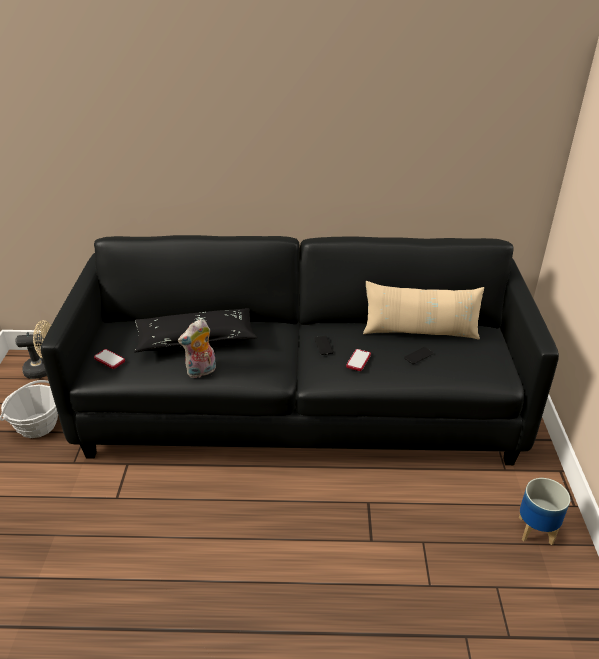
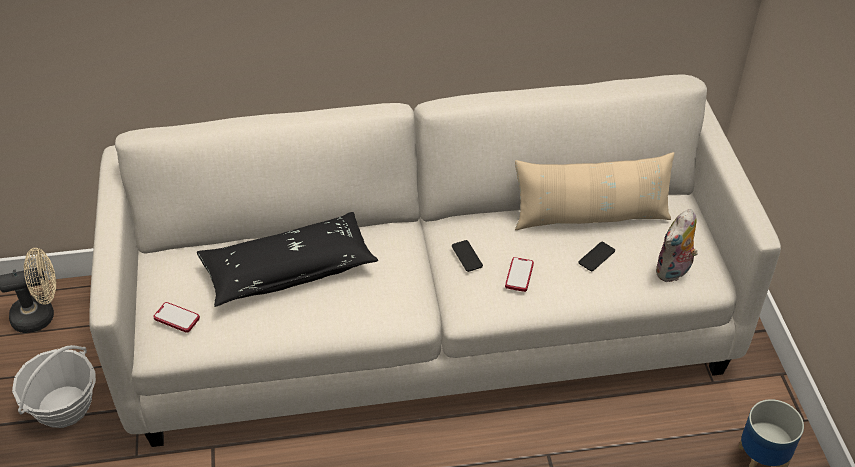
camera: 10 degrees left, 10 degrees up
(201, 372) = (311, 321): plush toy -> plush toy (673, 272)
(300, 406) = (428, 325): black sofa -> white sofa

